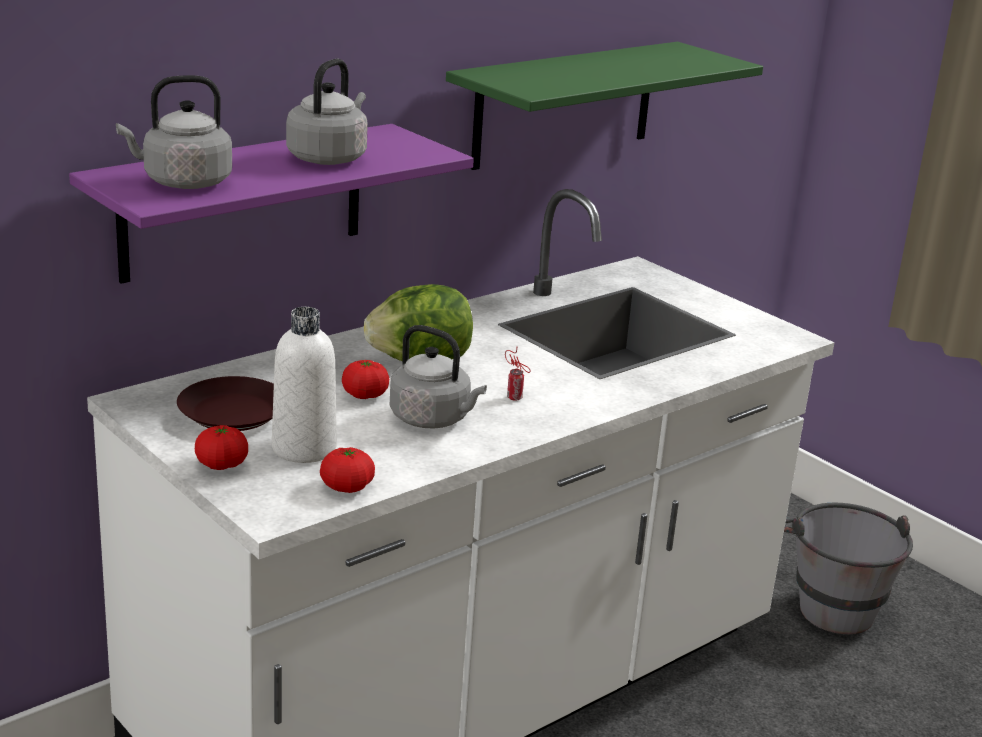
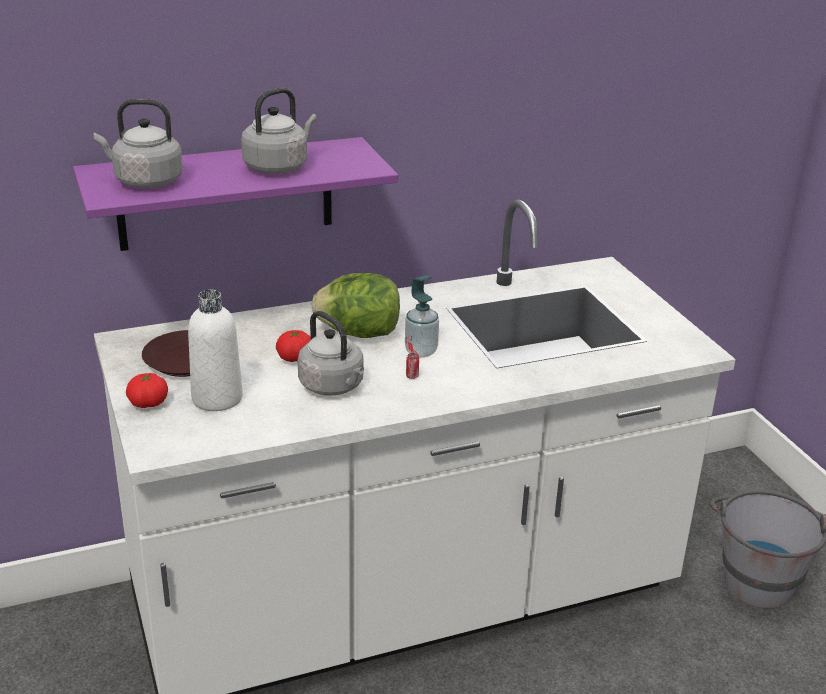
camera: 20 degrees right, 5 degrees up
(347, 487) = (226, 436): tomato -> none
(505, 371) = (421, 351): none -> soap dispenser
(564, 104) = (535, 125): green shelf -> none

